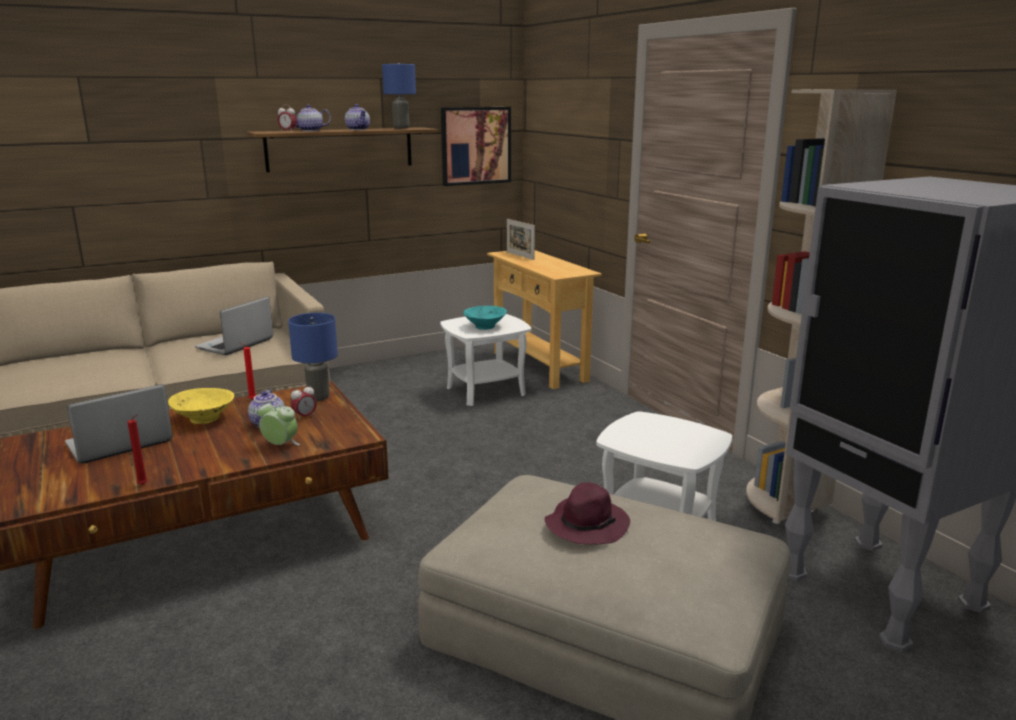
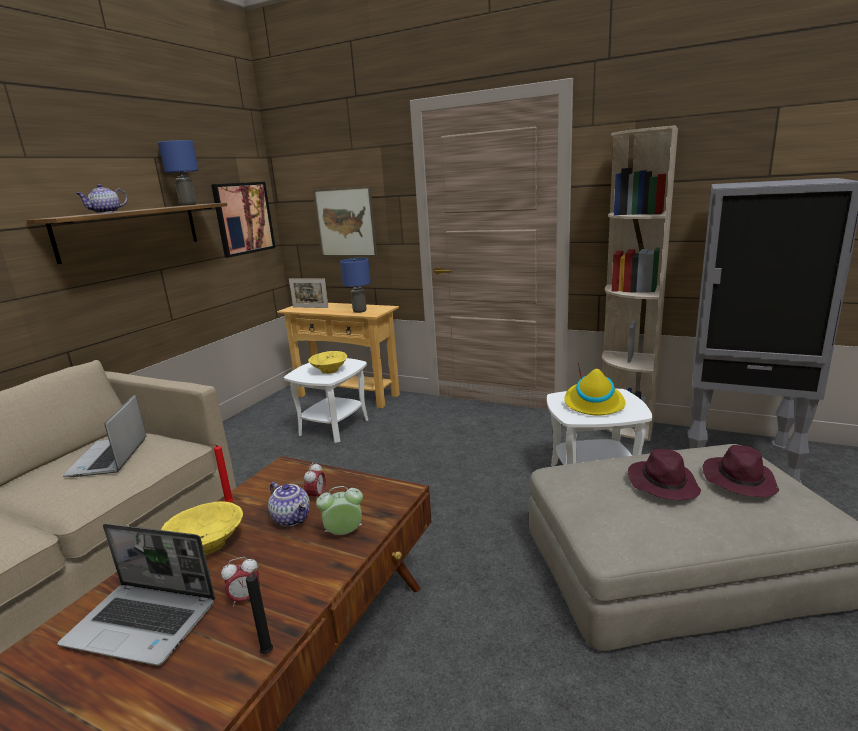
camera: 35 degrees left, 0 degrees up
(118, 444) = (144, 623): laptop -> laptop turned 90 degrees counterclockwise
(144, 485) = (269, 652): red candle -> black candle
(288, 131) = (86, 214): alarm clock -> alarm clock (245, 599)
(318, 397) = (296, 474): blue table lamp -> blue table lamp (359, 311)
(358, 129) = (154, 208): teapot -> none
(485, 326) = (329, 370): turquoise bowl -> yellow bowl
(572, 163) = (345, 222): none -> picture
(663, 435) = (593, 403): none -> yellow hat
(668, 556) = (738, 480): none -> purple hat

